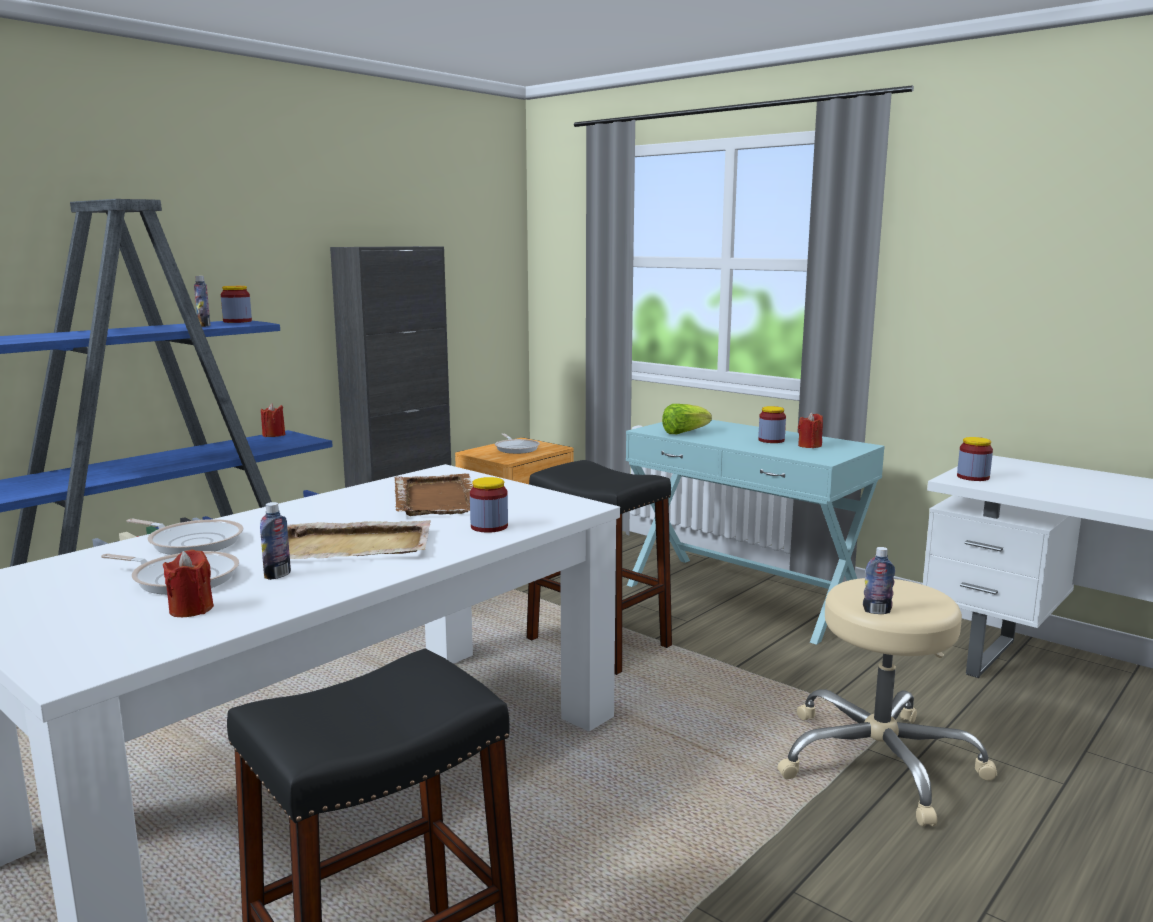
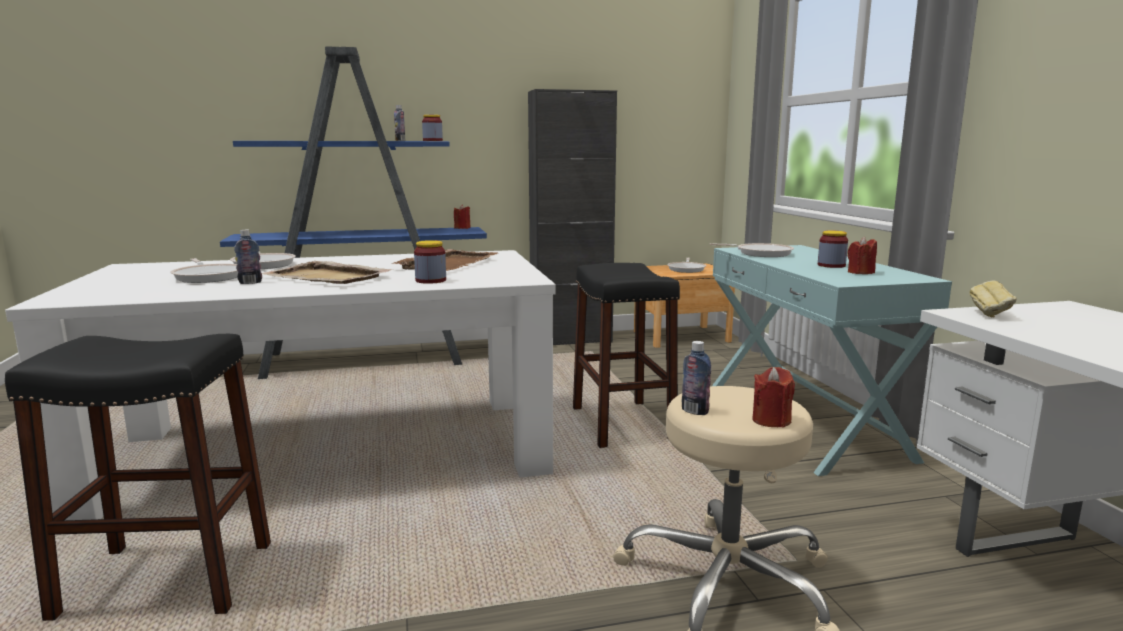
camera: 35 degrees right, 0 degrees up
(191, 609) = (169, 288): red candle -> red candle (771, 420)
(684, 433) = (761, 253): lettuce -> frying pan
(973, 477) = (990, 314): jar -> bread

